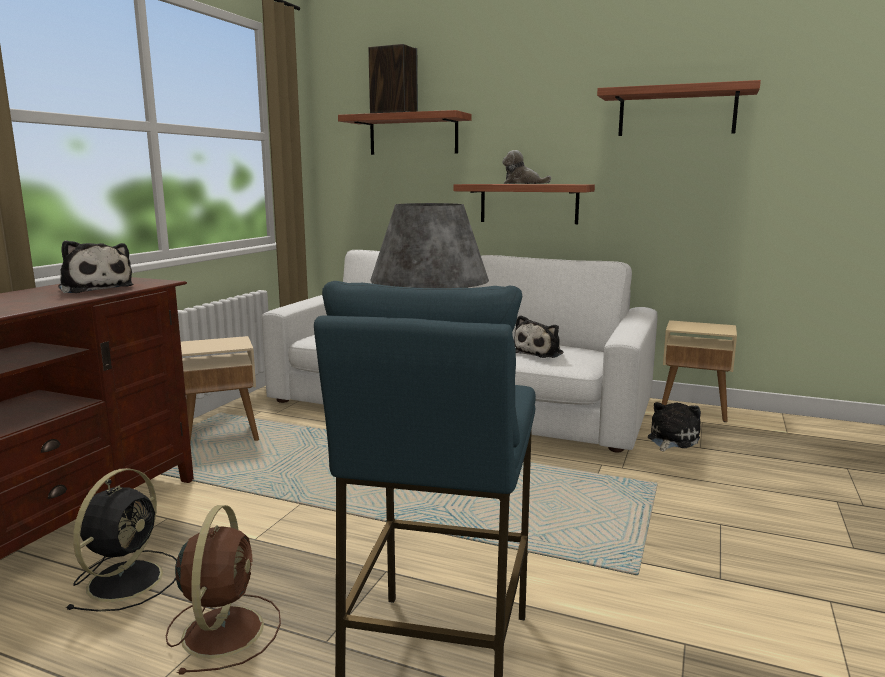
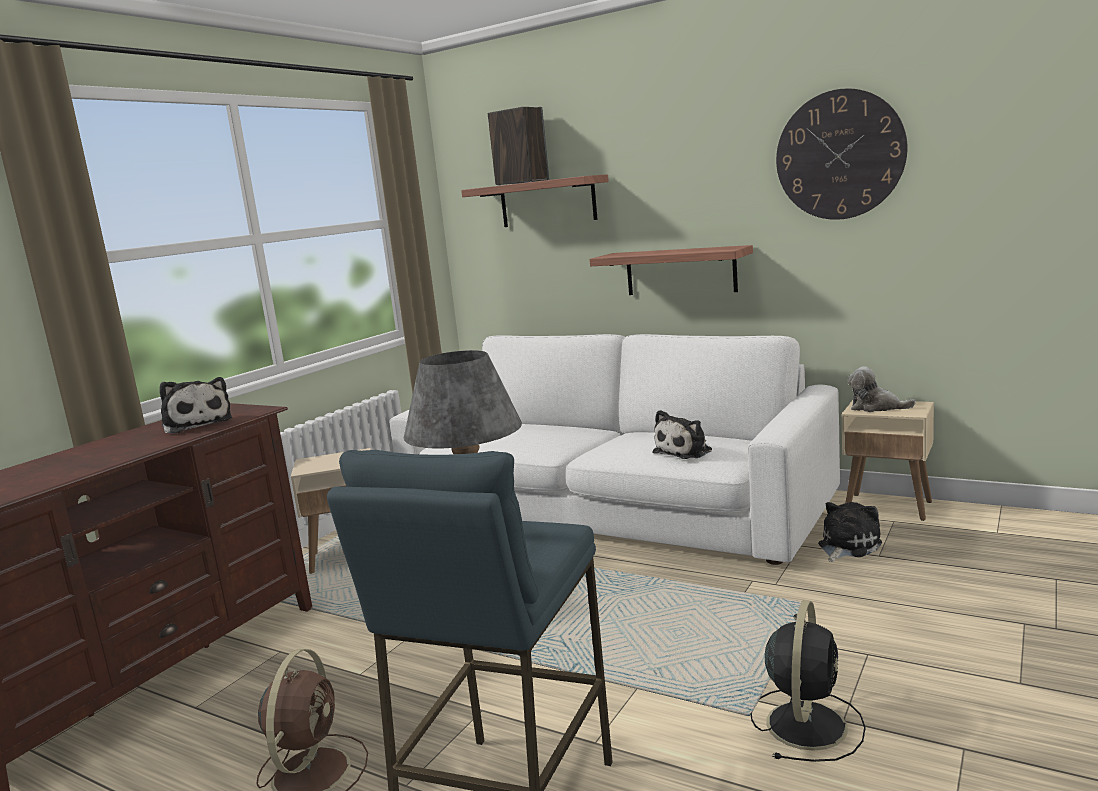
camera: 10 degrees right, 0 degrees up
(127, 579) = (233, 717): black fan -> black fan (807, 723)
(522, 184) = (668, 251): plush toy -> plush toy (876, 407)
(676, 112) = (839, 155): shelf -> wall clock

